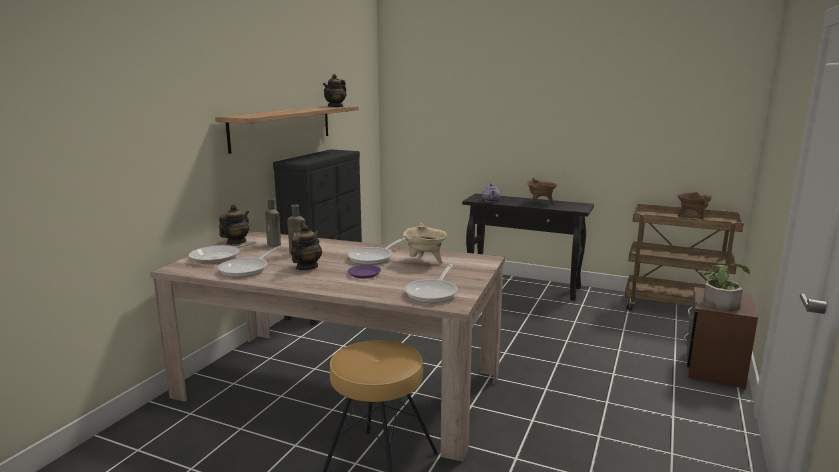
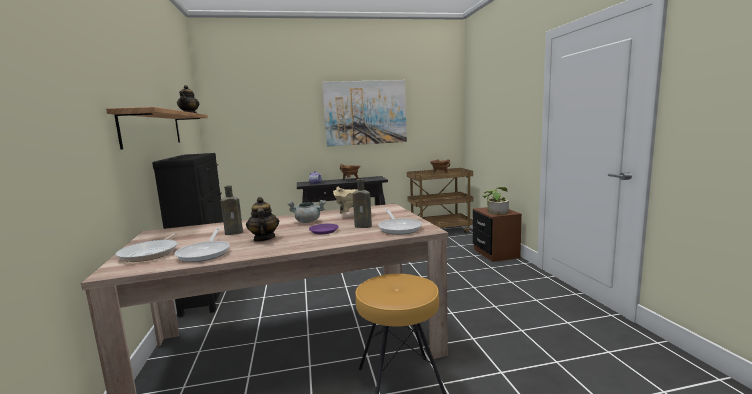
camera: 35 degrees left, 5 degrees down
(236, 242) = (148, 240): teapot -> none
(274, 245) = (196, 233): brown bottle -> brown bottle (364, 226)
(373, 258) = (308, 221): frying pan -> grey cooking pot
(583, 107) = (365, 113): none -> picture

